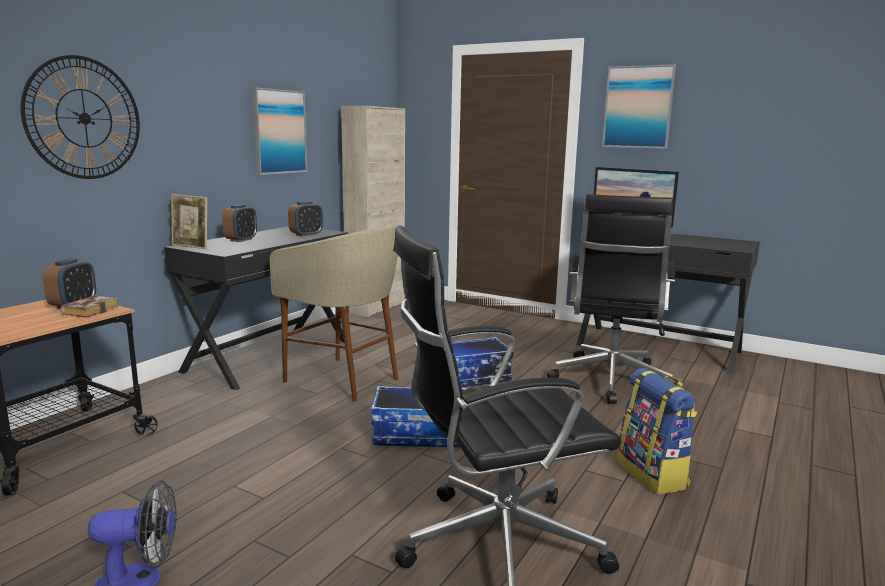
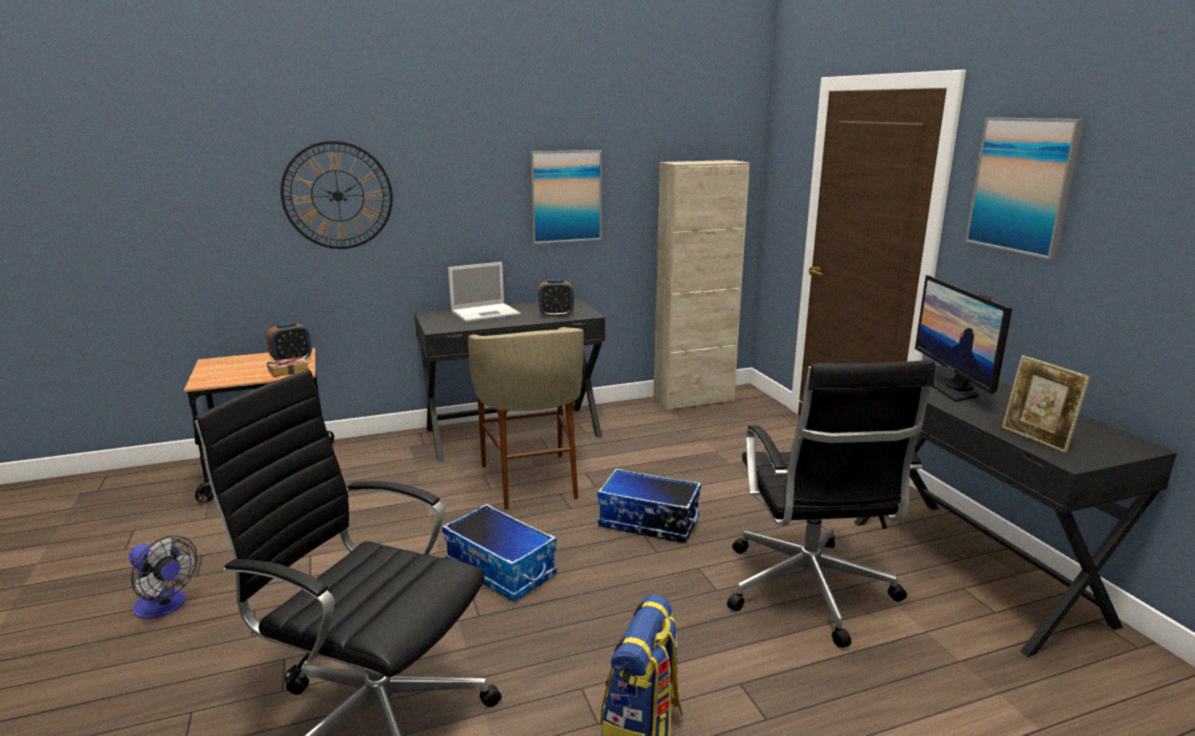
camera: 40 degrees right, 5 degrees up
(191, 247) = (429, 316): picture frame -> picture frame (1035, 440)
(241, 240) = (486, 313): alarm clock -> laptop
(610, 381) = (808, 592): black office chair -> black office chair turned 60 degrees counterclockwise

